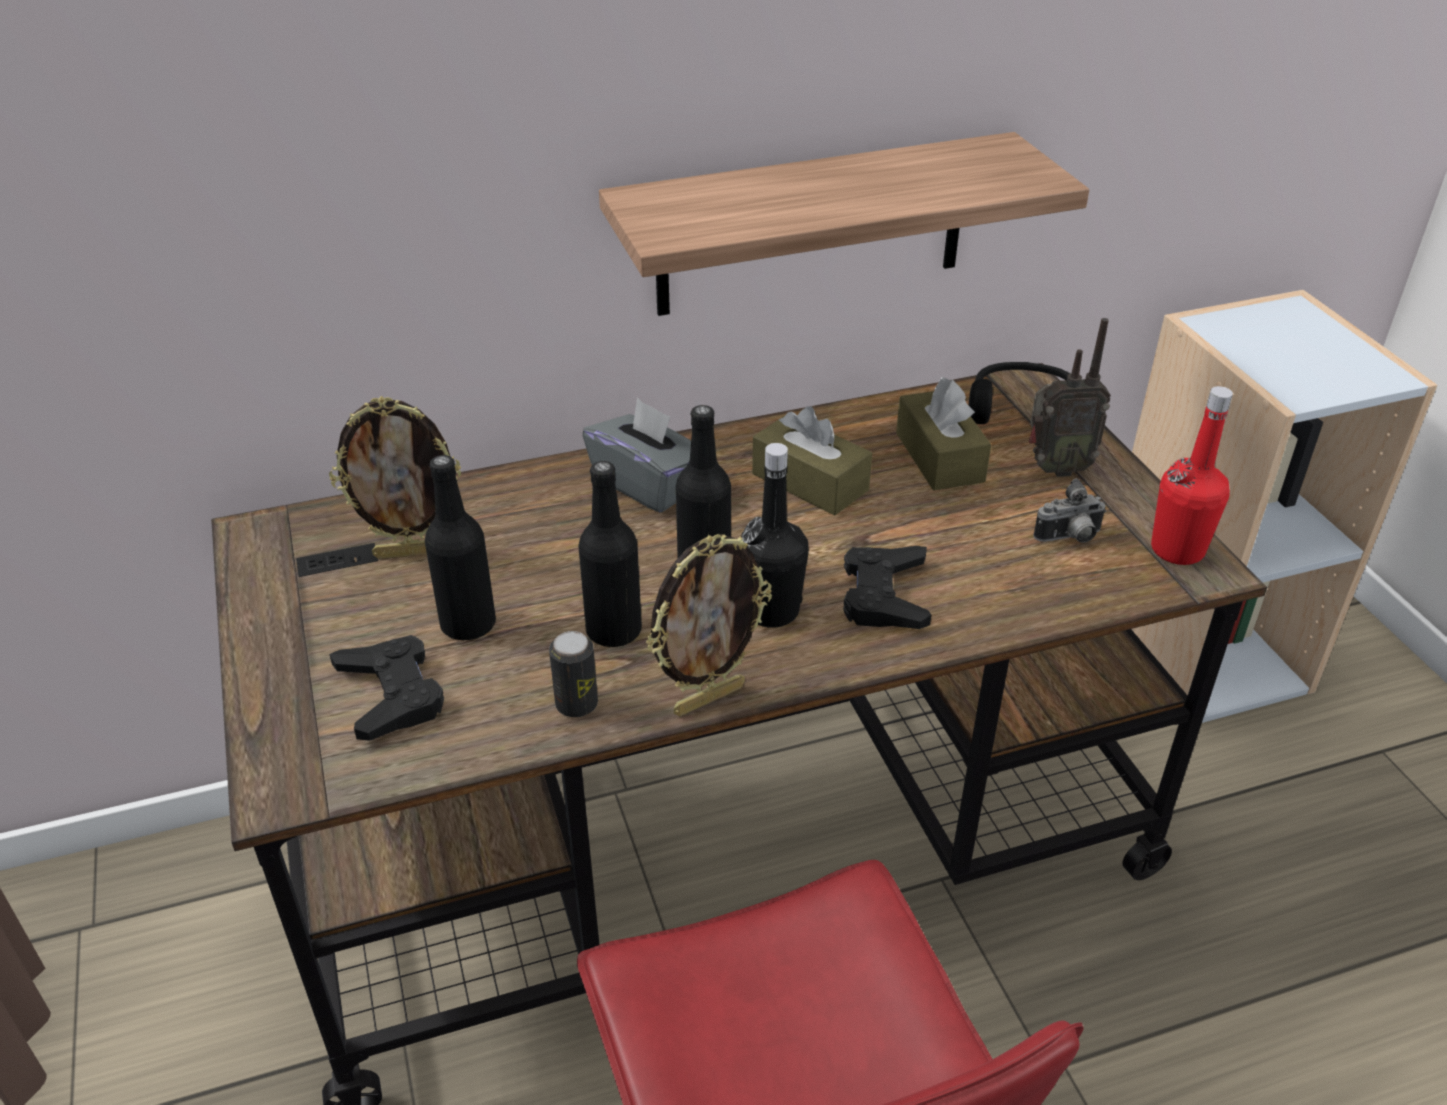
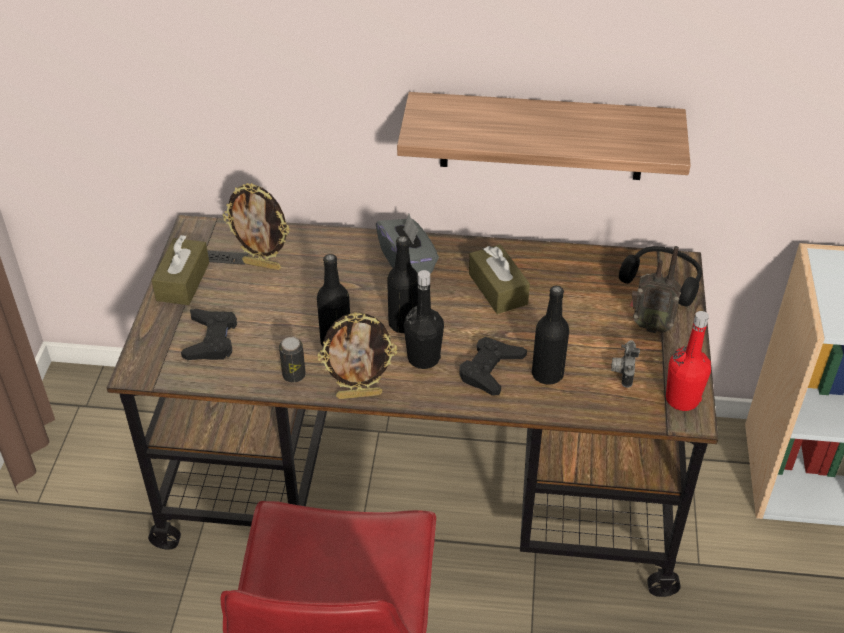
camera: 25 degrees right, 5 degrees up
(468, 624) = (267, 314): black bottle -> black bottle (547, 374)
(939, 457) = (585, 296): brown tissue box -> brown tissue box (183, 281)
(1070, 538) = (622, 371): camera -> camera turned 90 degrees clockwise

